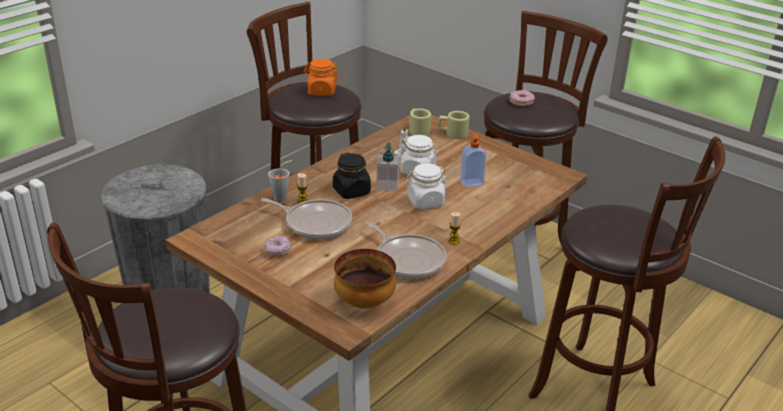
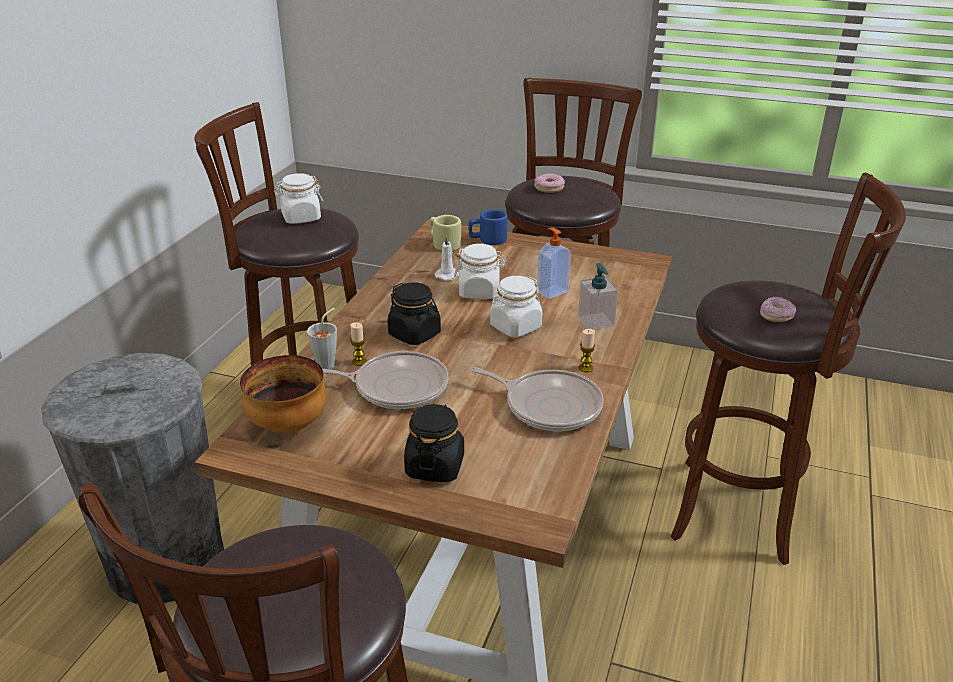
camera: 20 degrees left, 0 degrees up
(277, 252) = (371, 438): donut -> donut (776, 317)
(305, 279) = (435, 466): none -> black jar
(321, 91) = (301, 218): orange jar -> white jar
(363, 302) = (534, 478): bowl -> bowl (287, 426)
(387, 185) = (454, 317): soap dispenser -> soap dispenser (596, 321)
(452, 134) = (487, 240): beige mug -> blue mug

